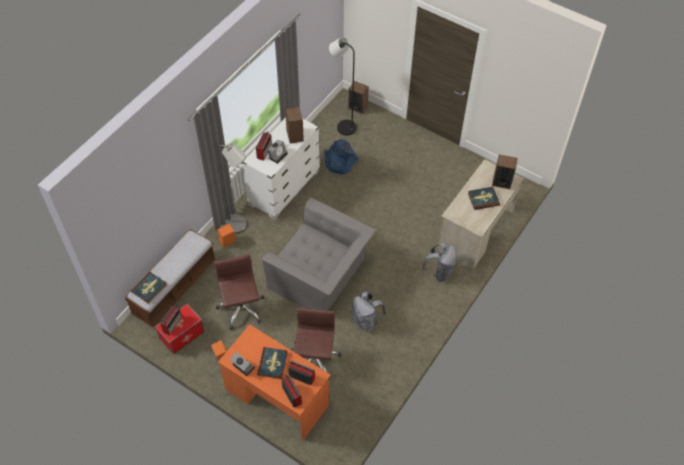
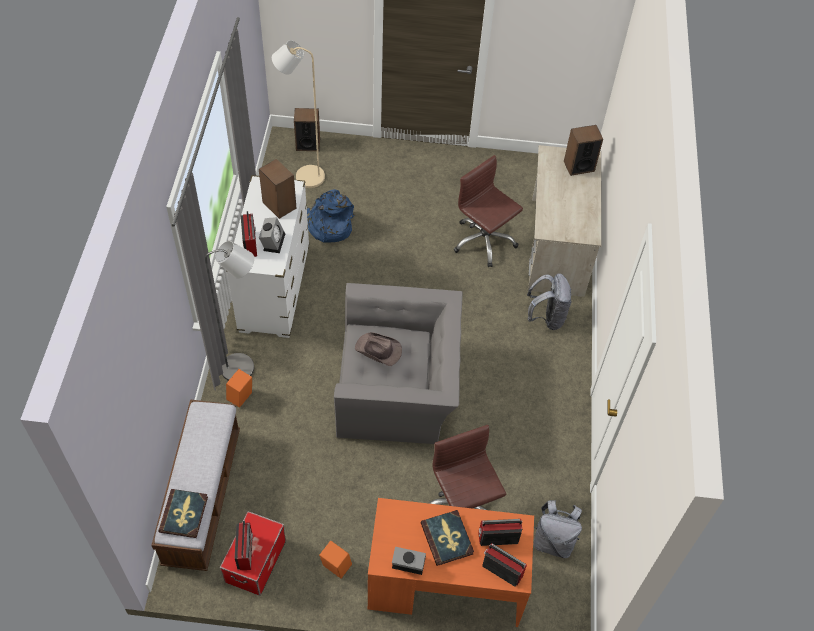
camera: 30 degrees left, 0 degrees up
(241, 309) = (318, 483): brown office chair -> brown office chair (483, 241)
(311, 245) = (378, 350): none -> brown hat
(343, 126) = (304, 177): black floor lamp -> beige floor lamp
(366, 321) = (496, 422): grey backpack -> grey backpack (553, 541)
(483, 199) = (571, 196): book -> none

